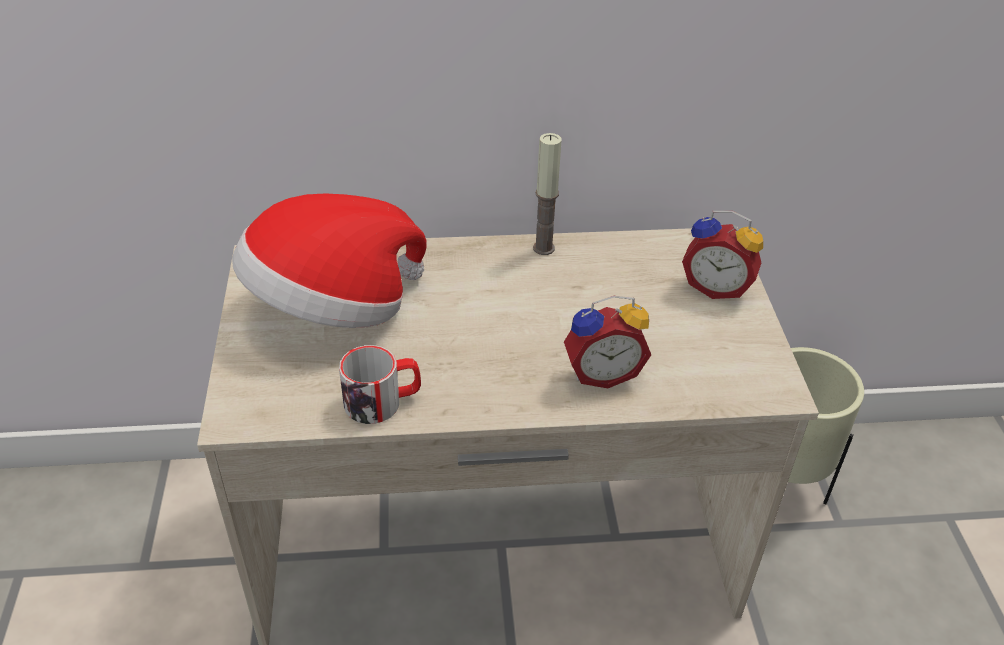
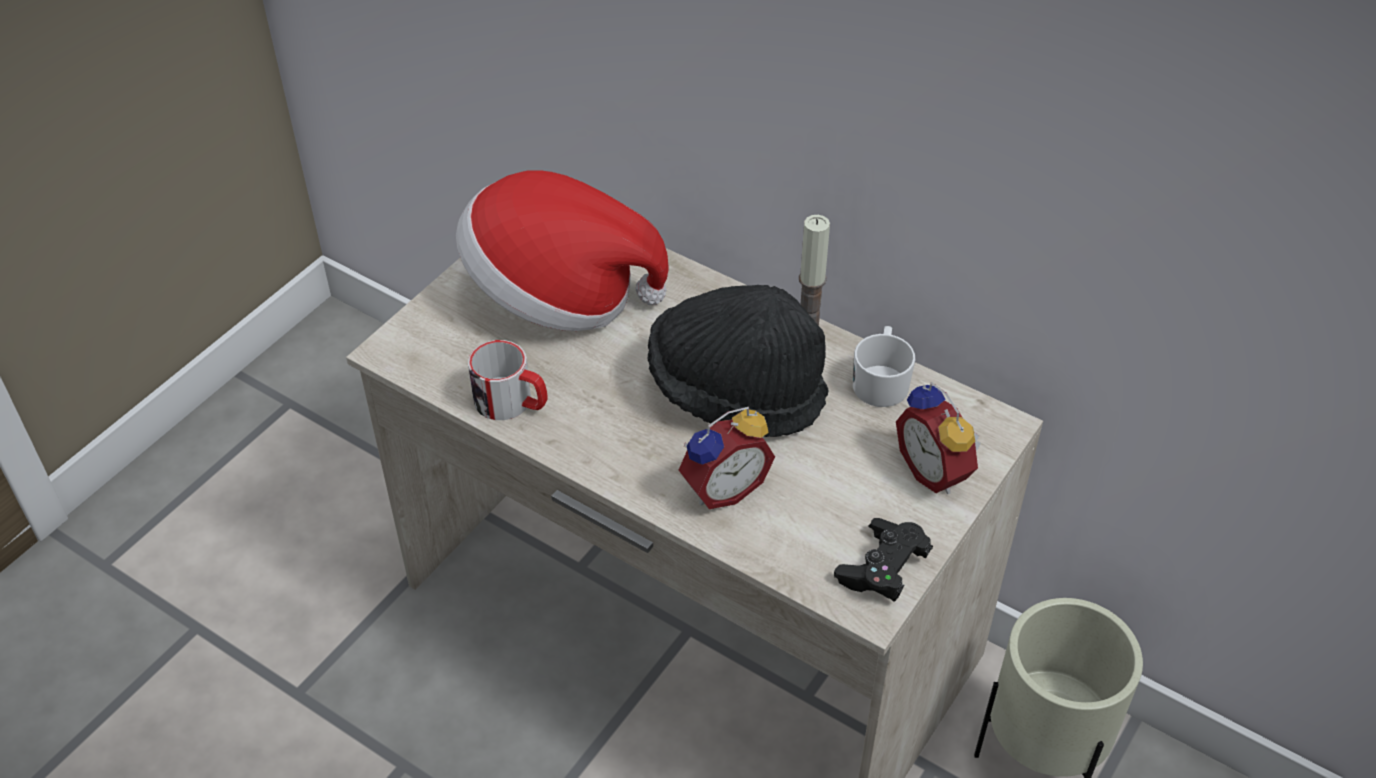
camera: 40 degrees right, 5 degrees up
(538, 306) = (735, 392): none -> black hat
(602, 372) = (722, 487): alarm clock -> alarm clock turned 60 degrees counterclockwise
(621, 251) = (881, 381): none -> white mug
(759, 364) = (882, 569): none -> black game controller

